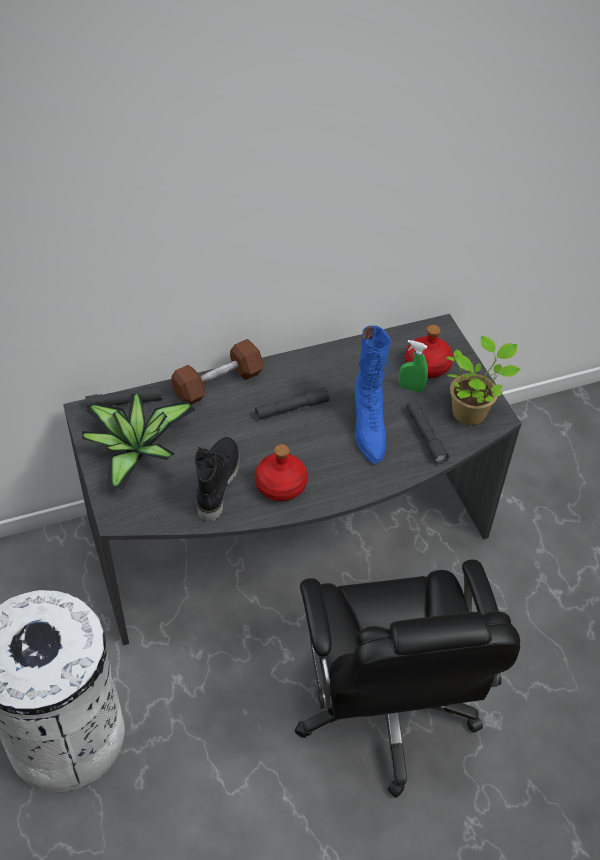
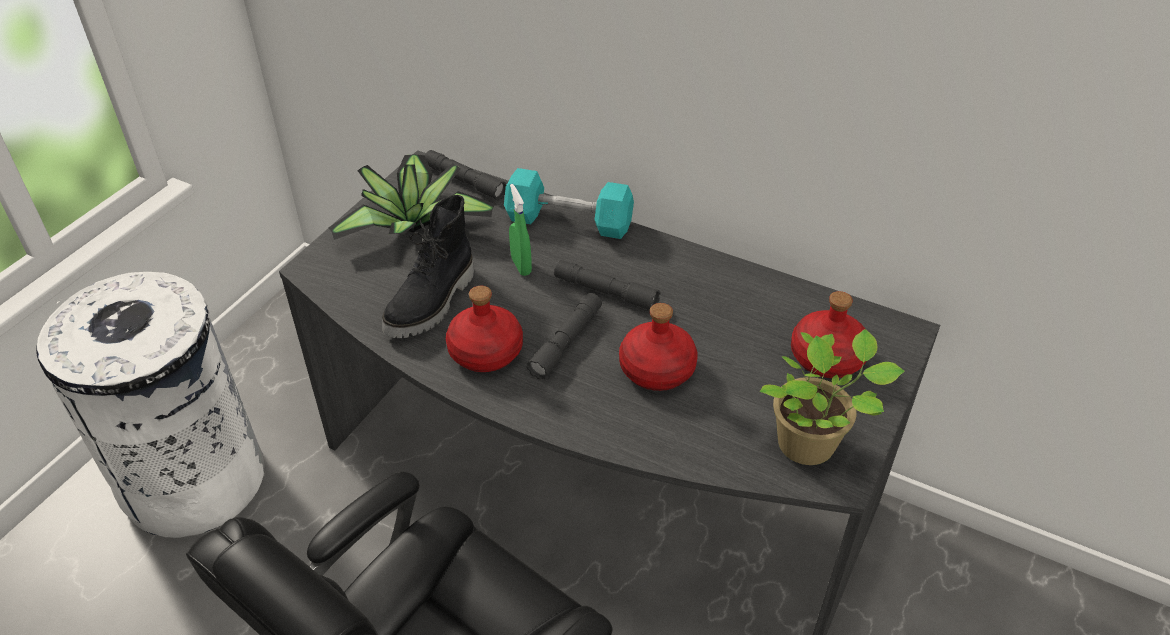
camera: 50 degrees right, 5 degrees down
(216, 483) = (432, 303): black boot -> black boot turned 150 degrees clockwise
(218, 384) = (569, 221): brown dumbbell -> turquoise dumbbell
(368, 428) = (658, 369): blue boot -> red bottle
(411, 388) = (770, 366): green spray bottle -> green spray bottle (521, 266)
(425, 436) = (713, 426): grey flashlight -> grey flashlight (566, 342)

